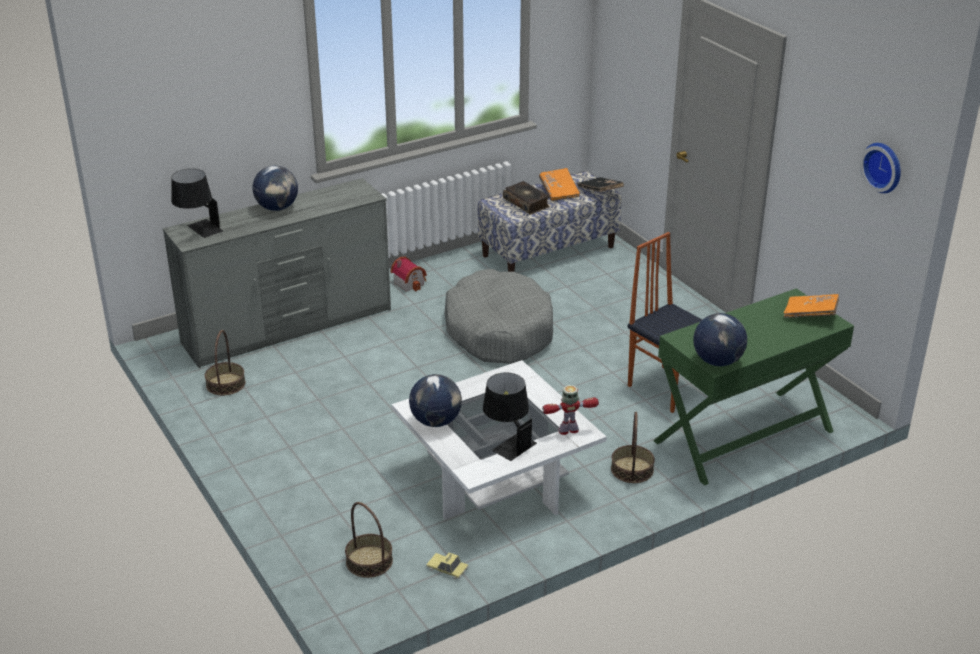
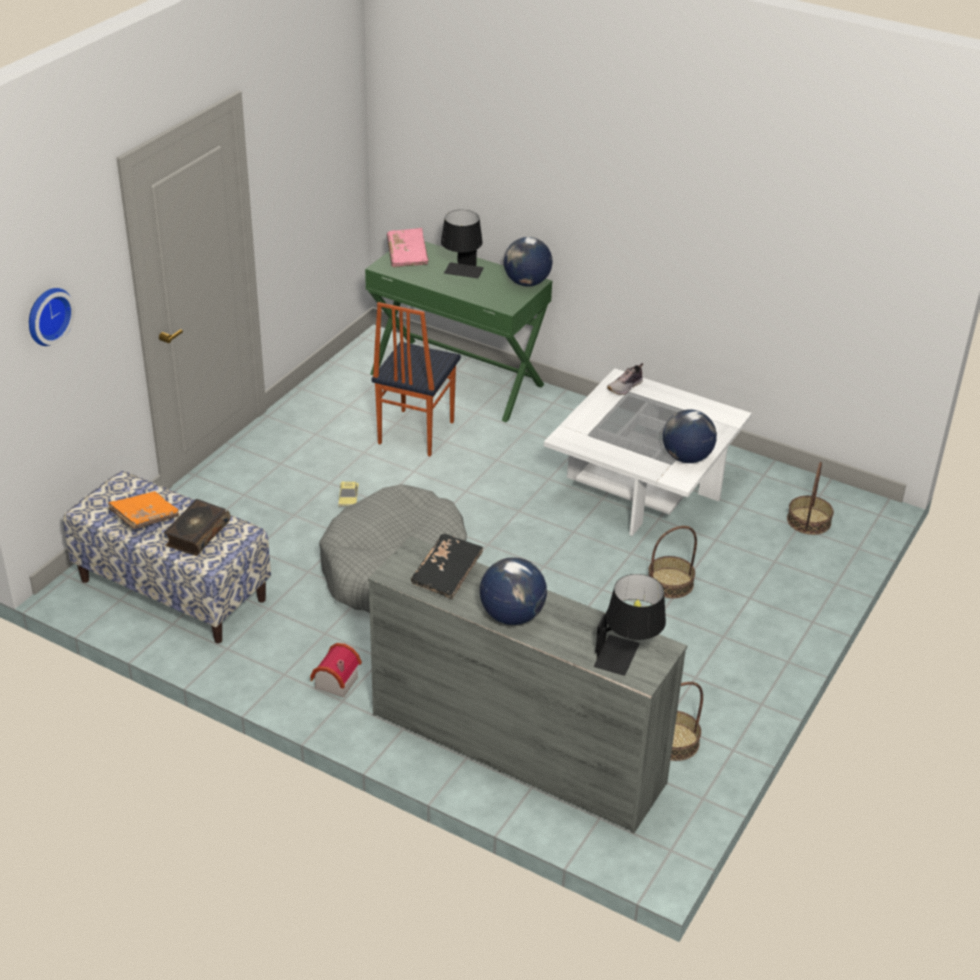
camera: 120 degrees left, 5 degrees up
(447, 569) = (772, 478): toy car -> toy car (348, 497)
(507, 443) = (674, 412): black table lamp -> black table lamp (462, 274)
(568, 430) = (625, 387): toy robot -> shoe
(600, 191) = (126, 486): black book -> black book (447, 575)
(632, 469) = (557, 423): basket -> basket (670, 583)
(810, 314) = (407, 256): orange book -> pink book
(884, 167) = (342, 114): wall clock -> wall clock (47, 315)

